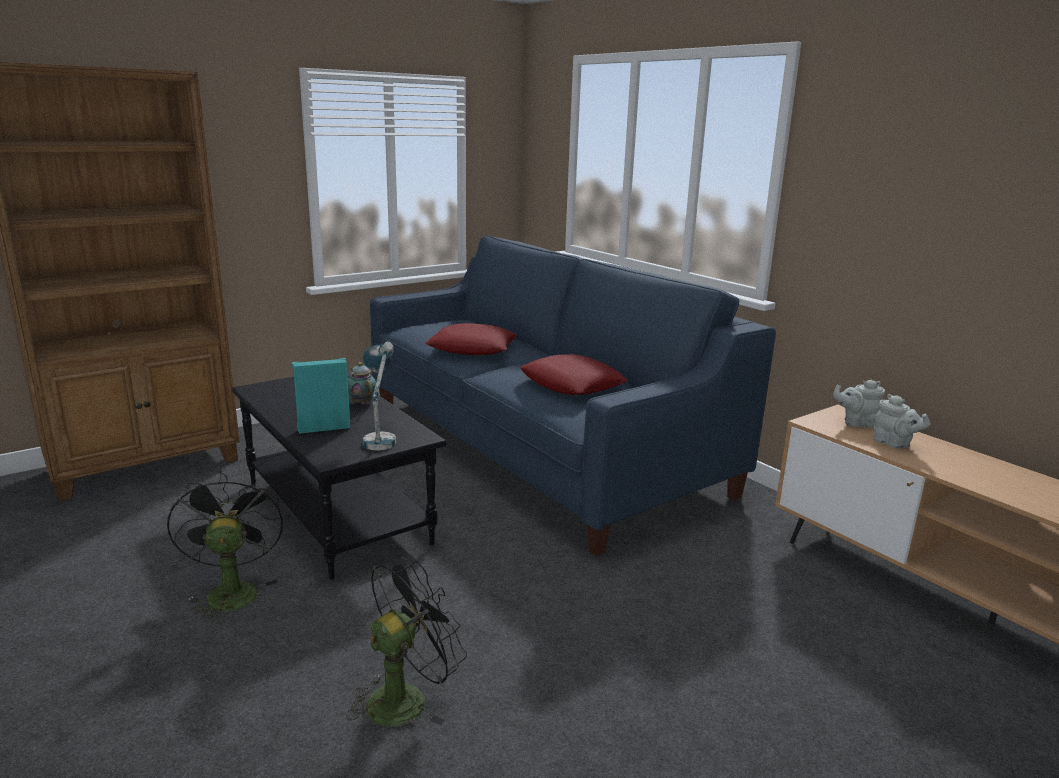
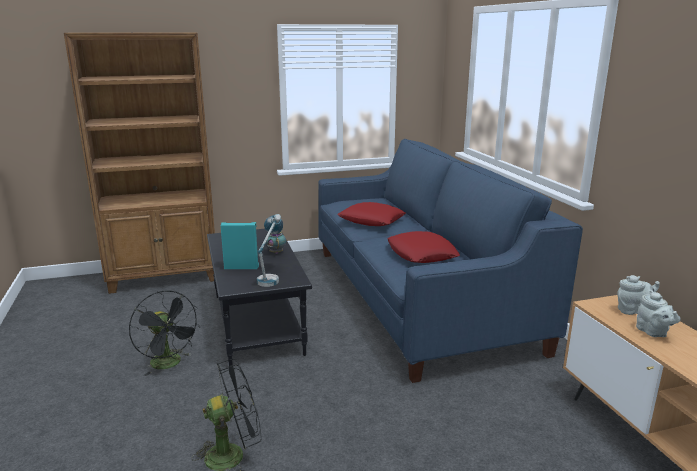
camera: 20 degrees right, 0 degrees up
(231, 591) = (170, 364): black fan -> black fan turned 135 degrees clockwise
(856, 423) = (632, 310): grey teapot -> grey teapot turned 150 degrees clockwise

